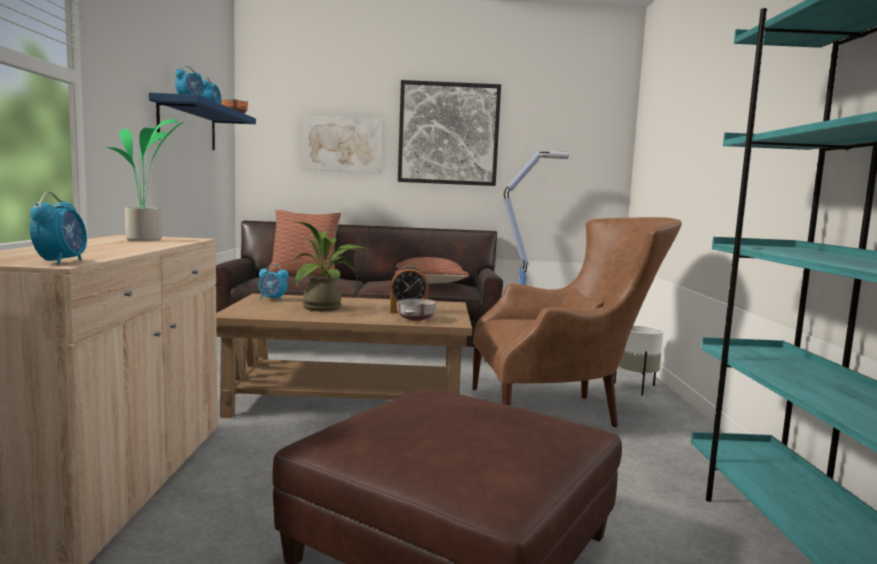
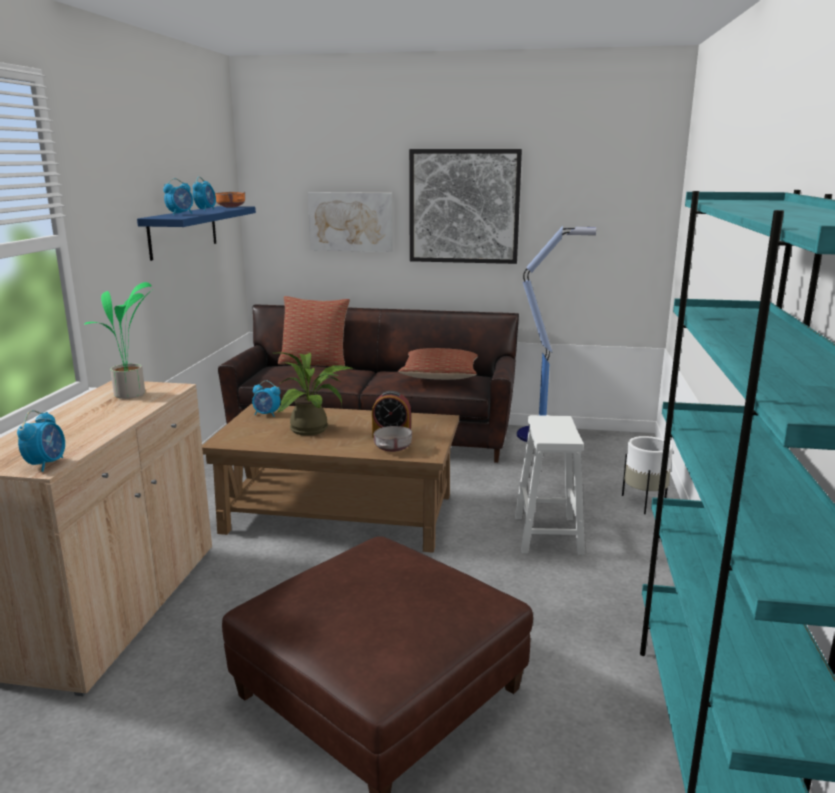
camera: 10 degrees right, 10 degrees up
(563, 412) = (548, 535): brown armchair -> white stool

